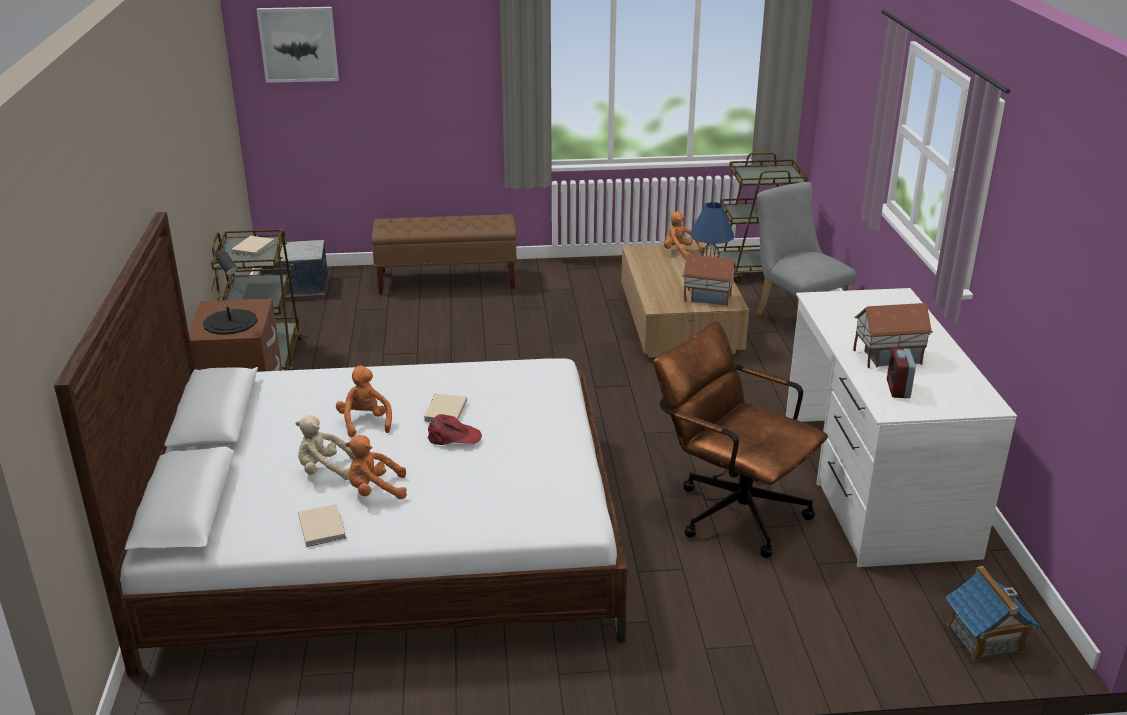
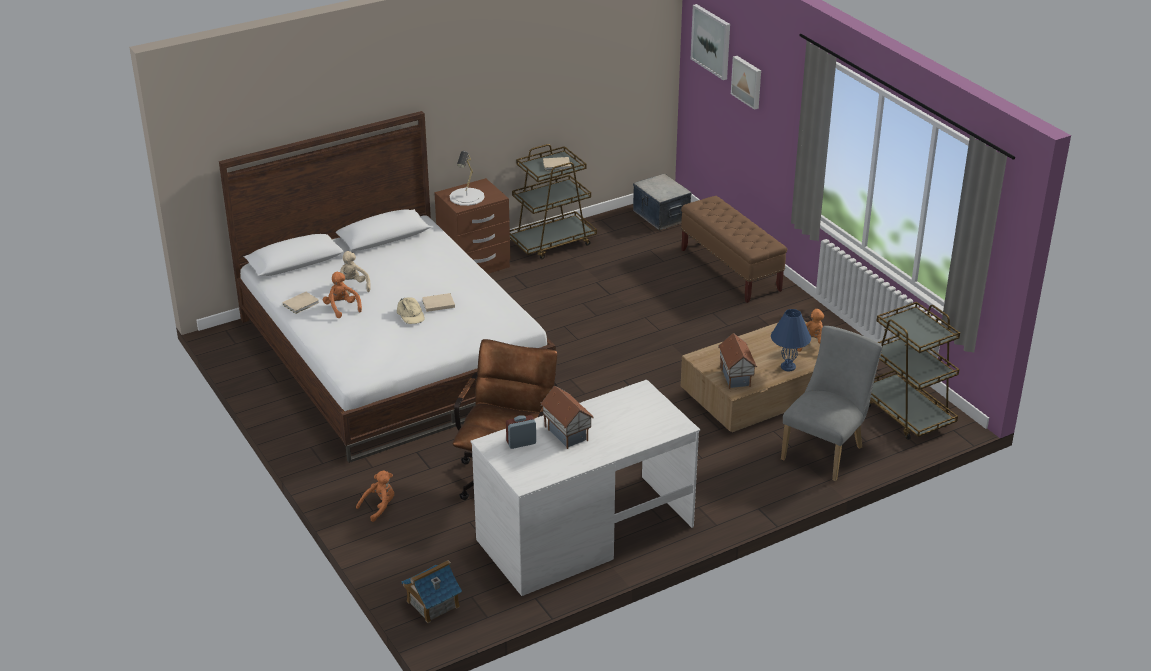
camera: 65 degrees right, 5 degrees up
(230, 322) = (467, 197): black table lamp -> white table lamp
(365, 422) = (408, 282): orange plush toy -> orange plush toy (379, 507)
(379, 65) = (747, 81): none -> picture
(454, 437) = (410, 315): red cap -> beige cap

